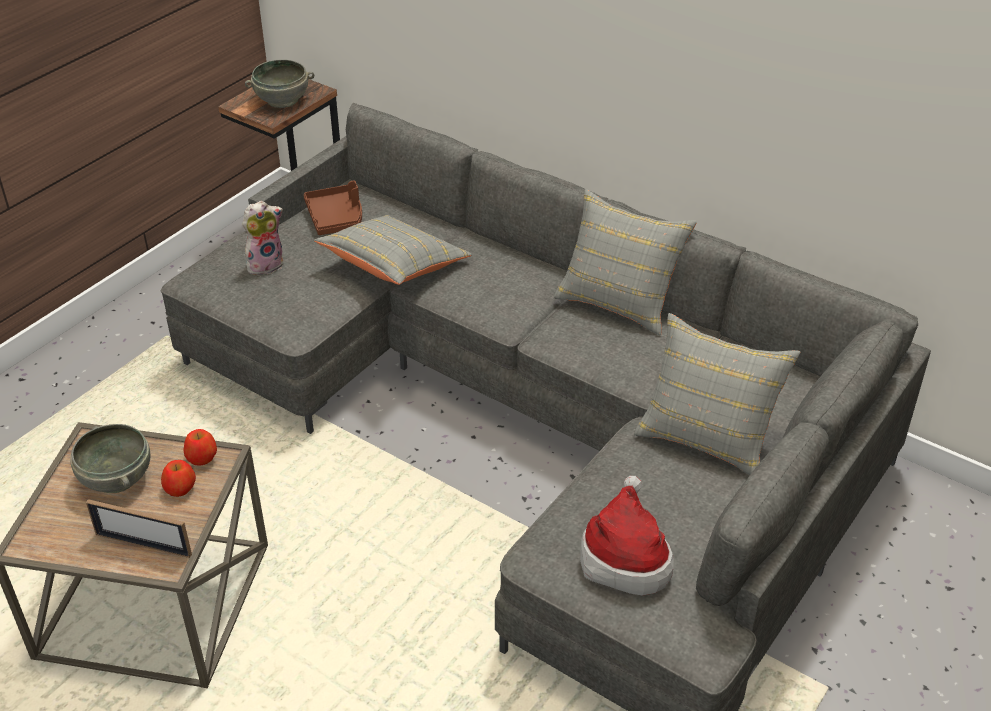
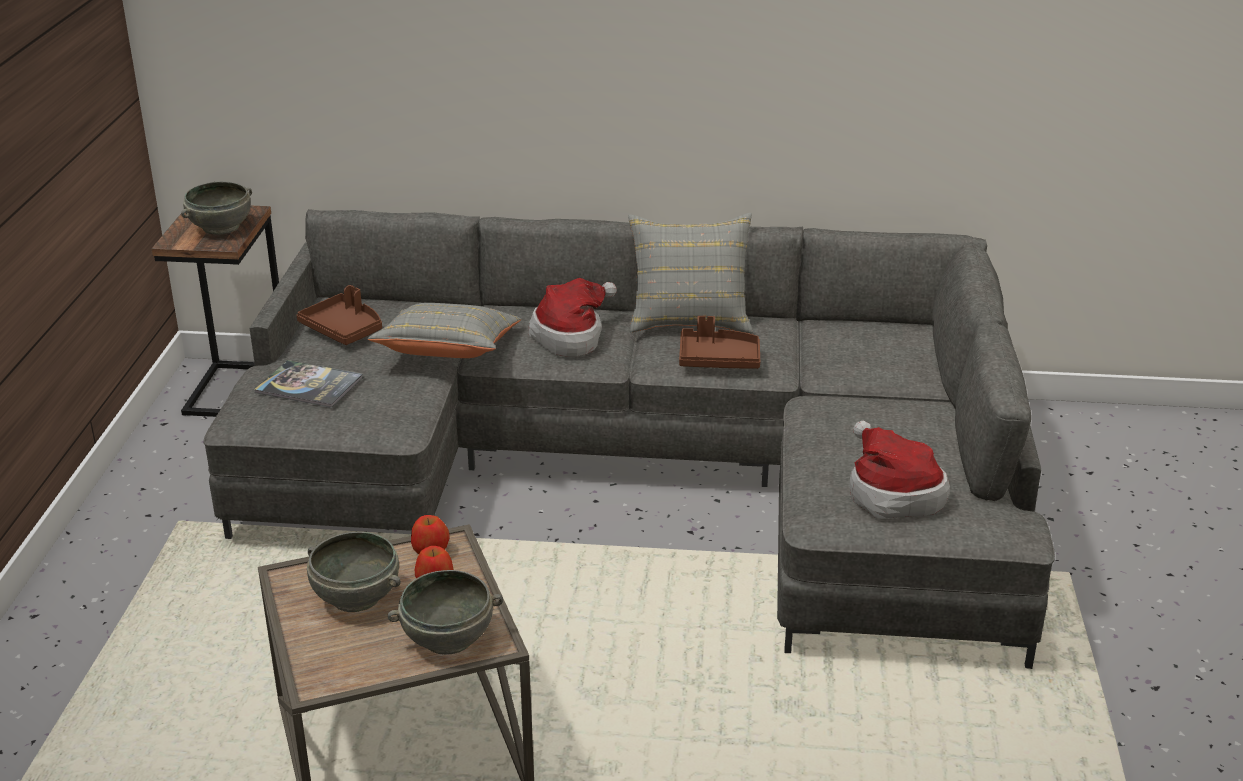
camera: 30 degrees left, 10 degrees down
(143, 544) = (448, 637): picture frame -> grey bowl
(265, 264) = (309, 385): plush toy -> book
(503, 285) = (572, 336): none -> hat
(604, 353) = (718, 359): none -> brown tray
(708, 435) = (865, 391): grey pillow -> none

